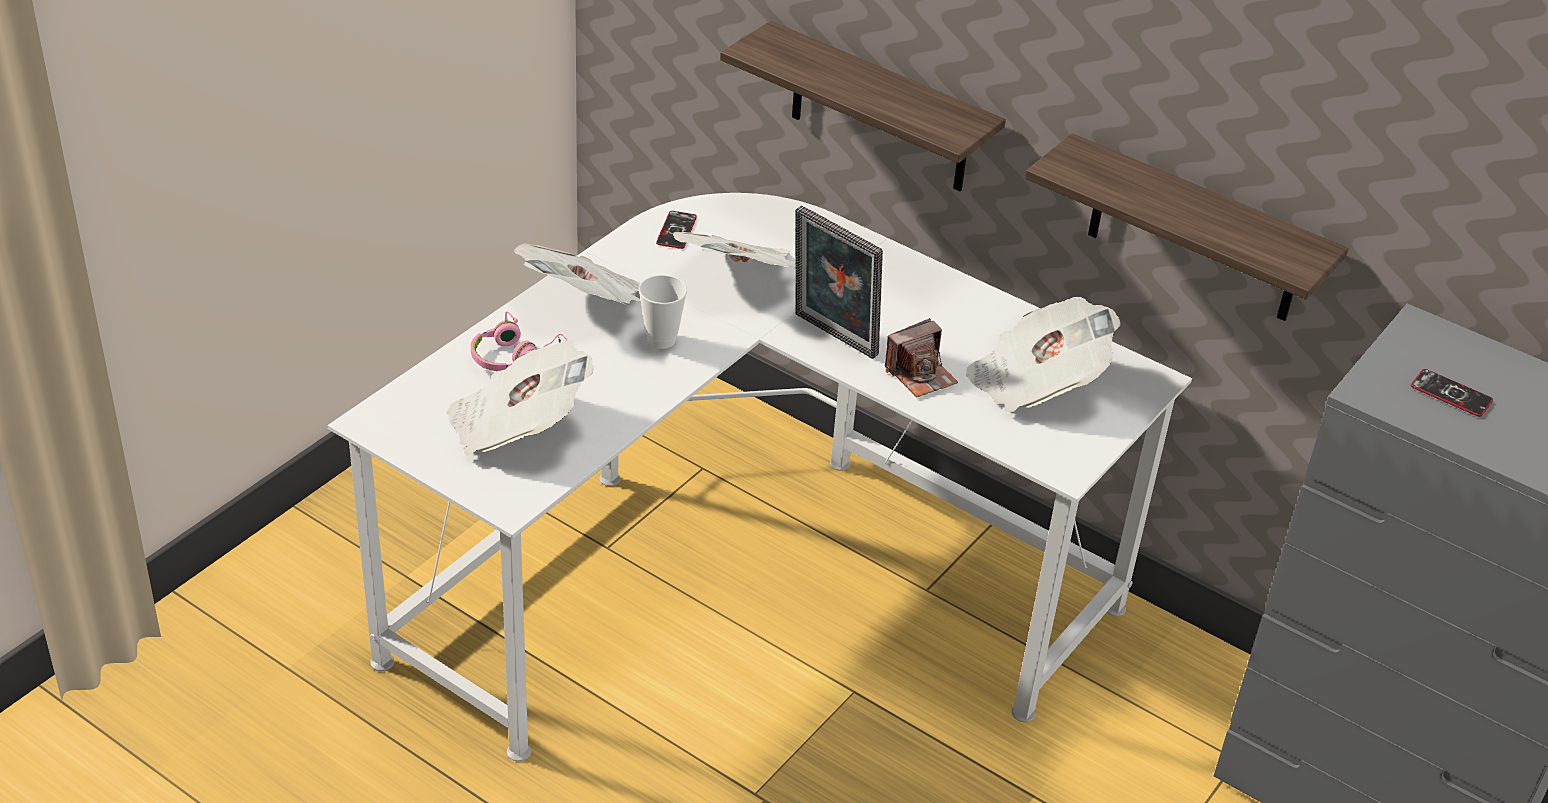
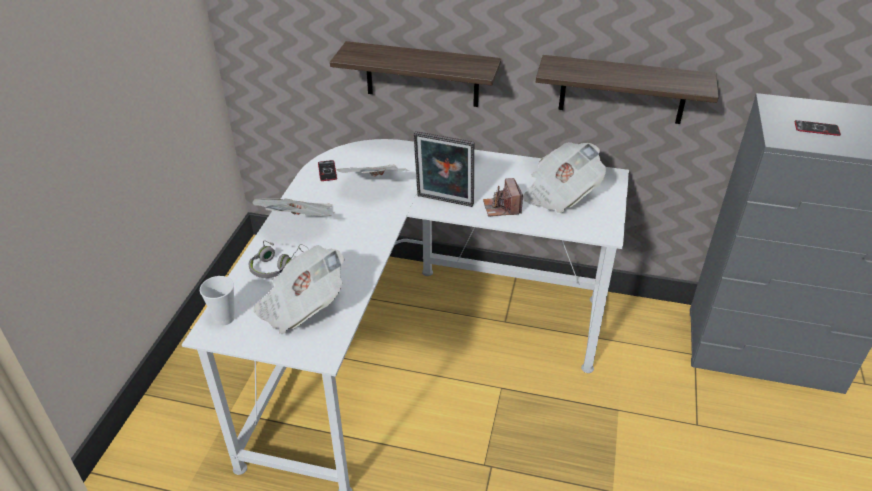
camera: 20 degrees left, 0 degrees up
(516, 357) = (277, 266): pink headphones -> grey headphones
(661, 340) = (354, 231): cup -> cup (224, 318)
(920, 375) = (501, 207): camera -> camera turned 135 degrees clockwise

